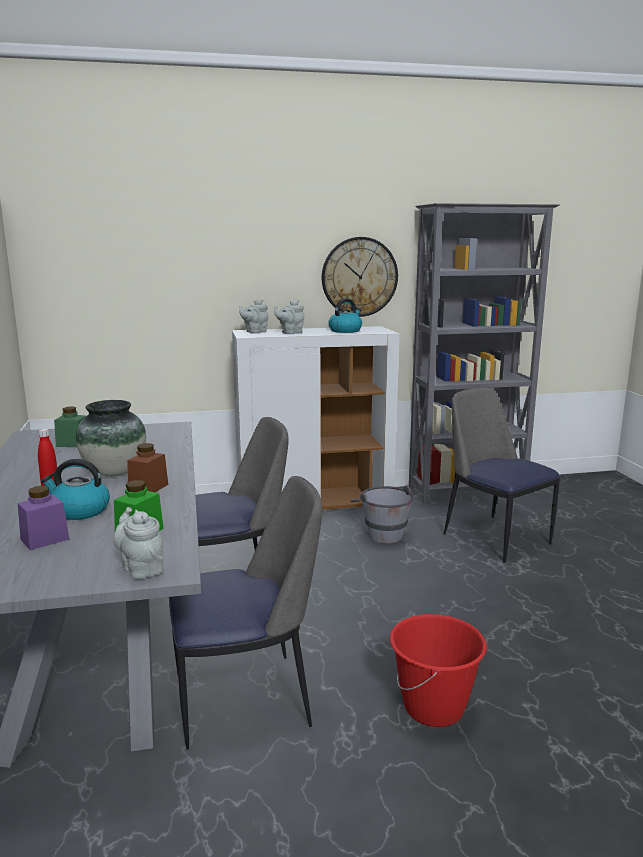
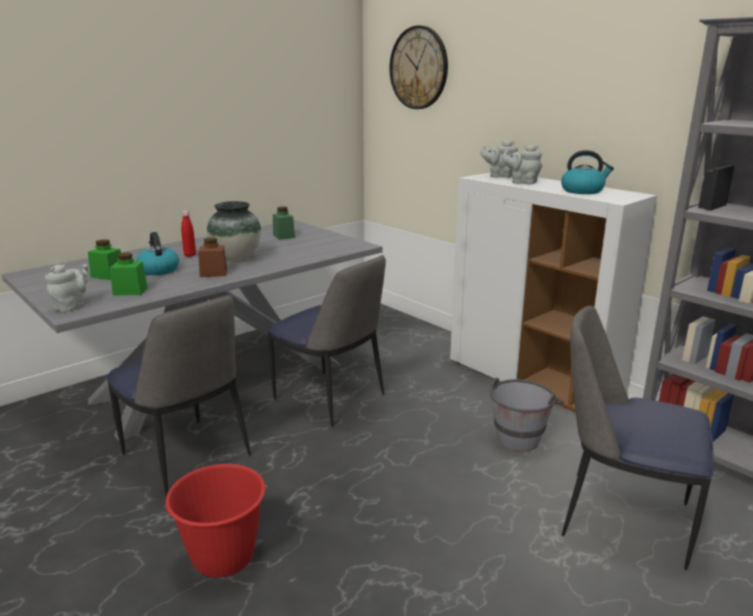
camera: 60 degrees right, 5 degrees up
(45, 539) = (108, 275): purple jar -> green jar
(359, 277) = (640, 125): wall clock -> wall clock (419, 68)
(494, 537) = (620, 516): chair -> chair turned 90 degrees counterclockwise

